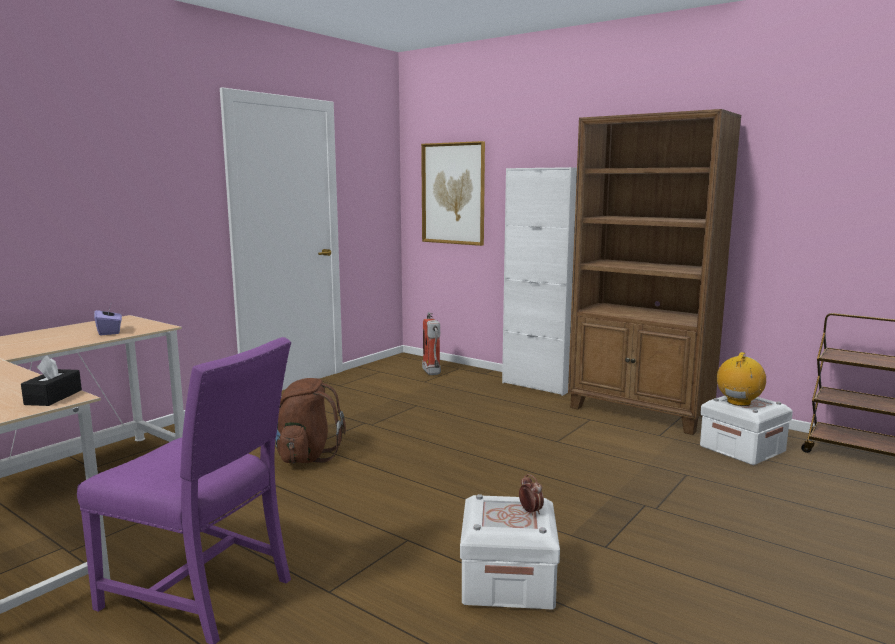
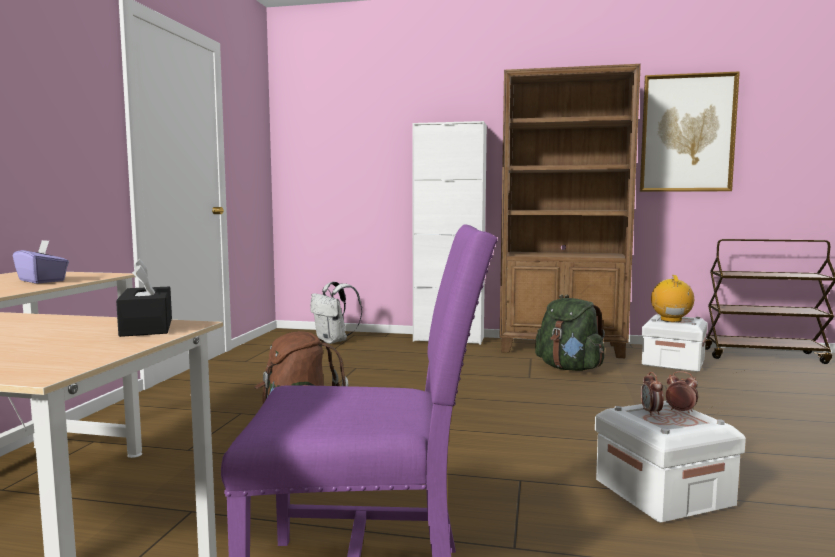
camera: 25 degrees left, 5 degrees down
(432, 373) = (334, 341): fire extinguisher -> white backpack
(453, 193) = (338, 154): picture -> picture (687, 133)
(501, 507) = (651, 412): none -> alarm clock
(613, 437) = (569, 368): none -> green backpack

